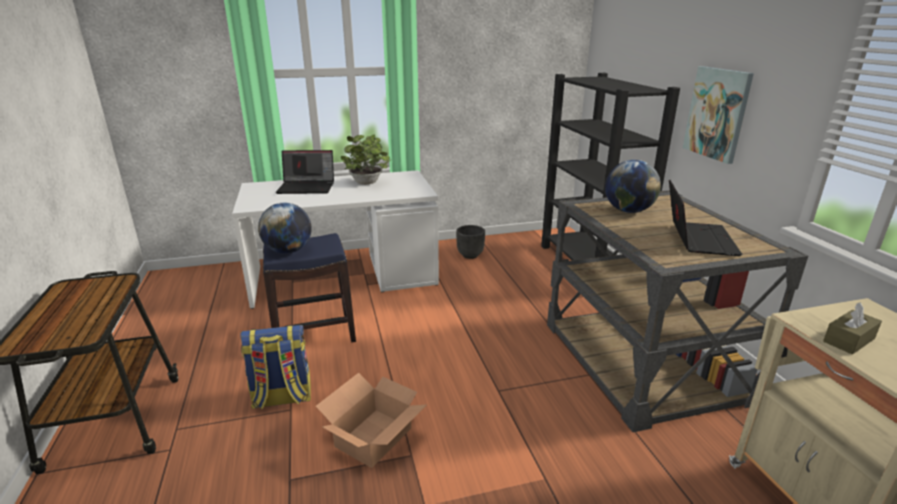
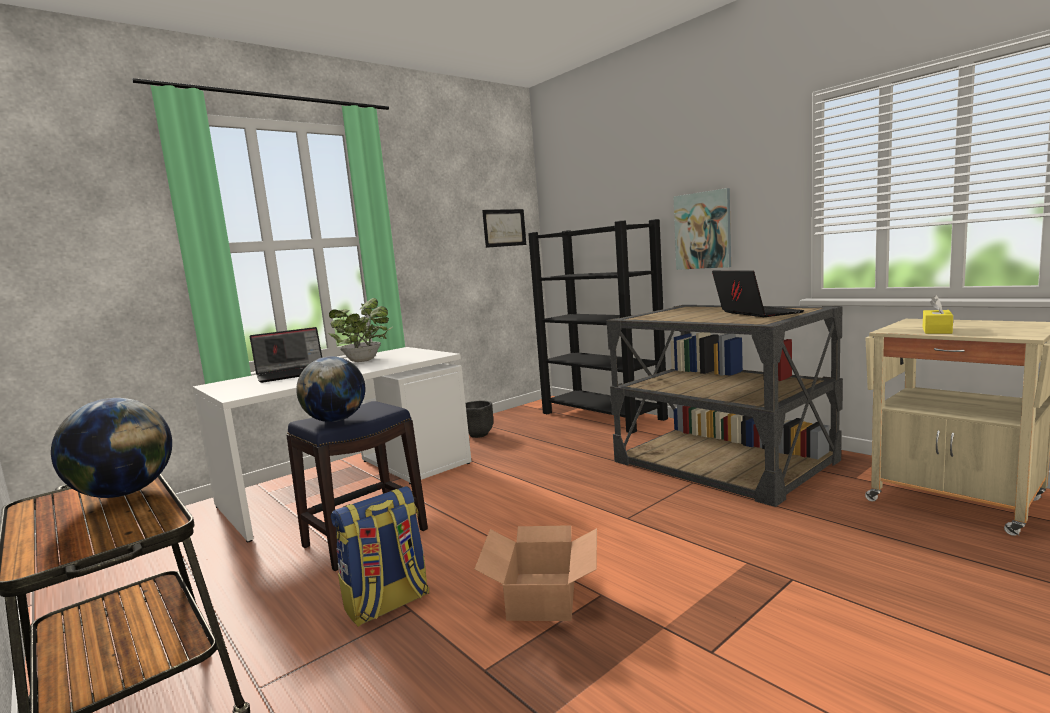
camera: 25 degrees left, 15 degrees down
(544, 60) = (504, 228): none -> picture
(628, 211) = (674, 315): globe -> globe (124, 493)
(848, 340) = (936, 330): brown tissue box -> yellow tissue box

